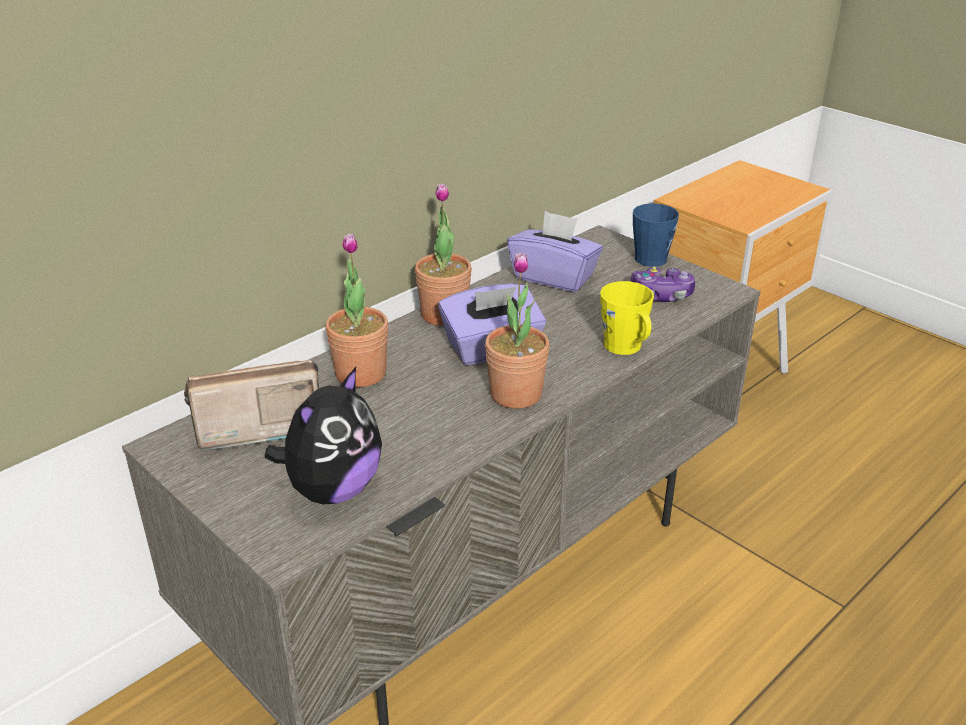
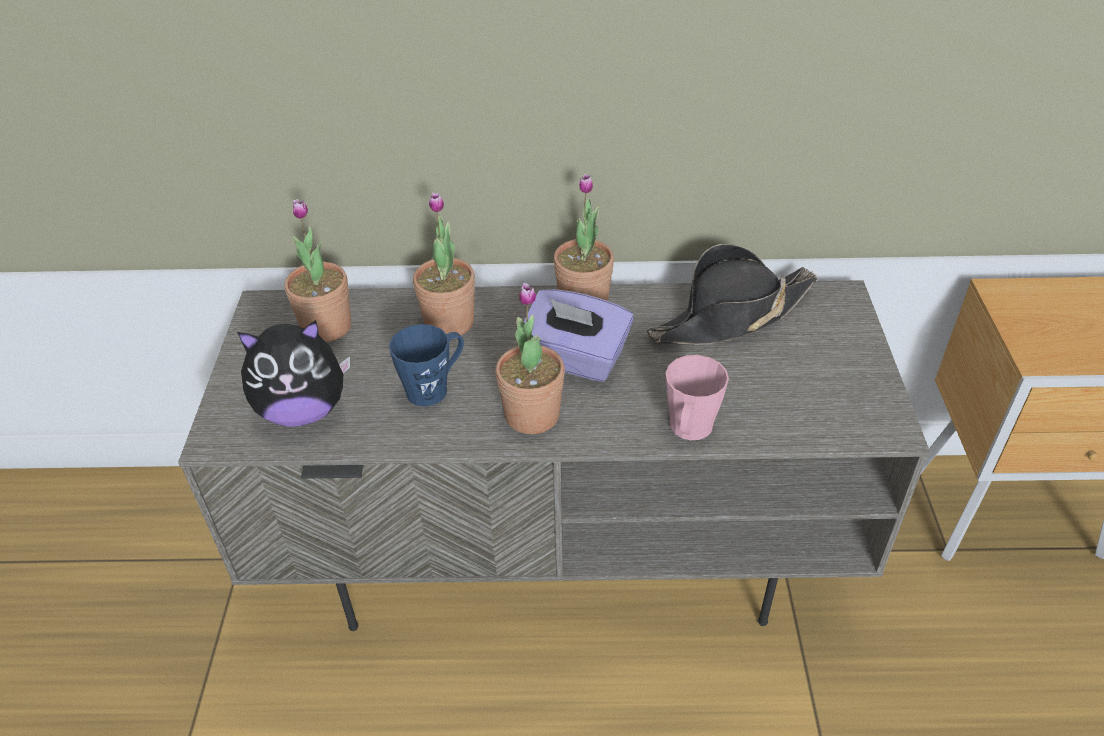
camera: 45 degrees right, 10 degrees up
(256, 428) = (326, 327): radio -> potted plant
(554, 277) = (731, 316): purple tissue box -> black hat
(626, 348) = (689, 431): yellow mug -> pink mug
(651, 256) = (865, 344): blue mug -> blue mug (434, 387)
(661, 295) = (809, 394): game controller -> none

